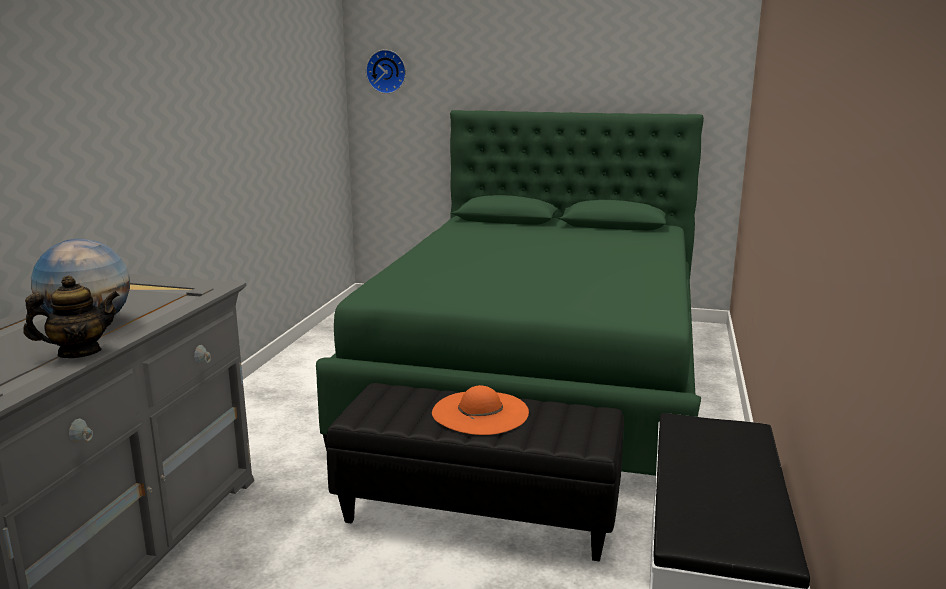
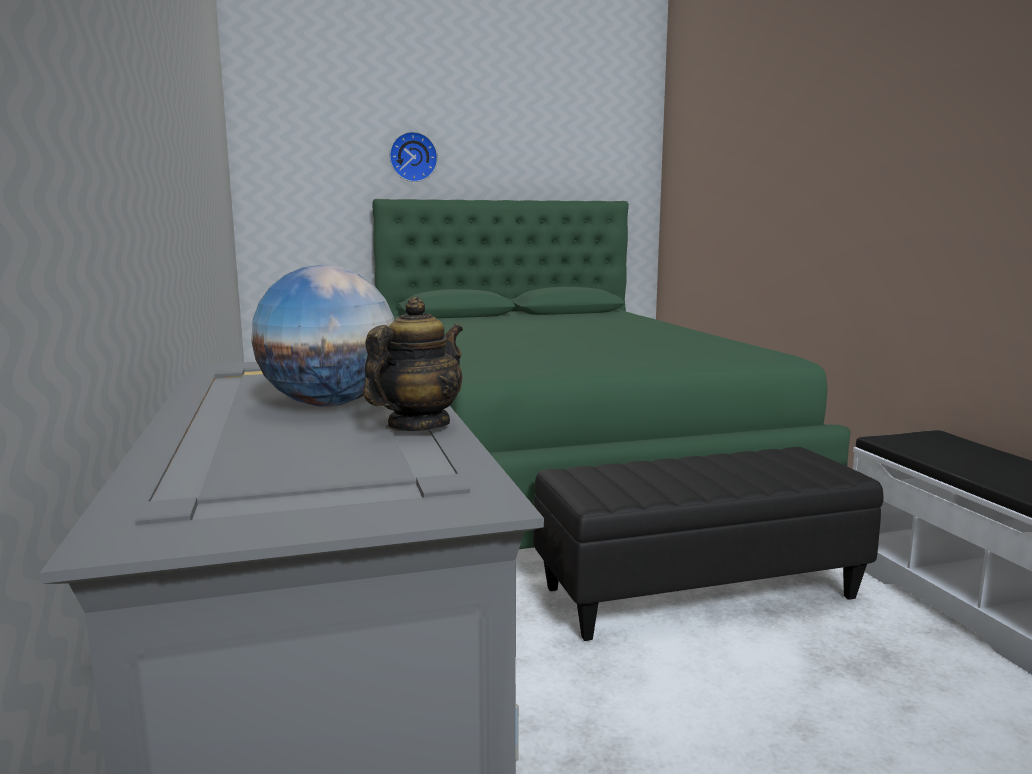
camera: 30 degrees left, 5 degrees down
(387, 71) = (286, 155): wall clock -> wall clock (413, 157)
(480, 412) = (703, 471): orange hat -> none

